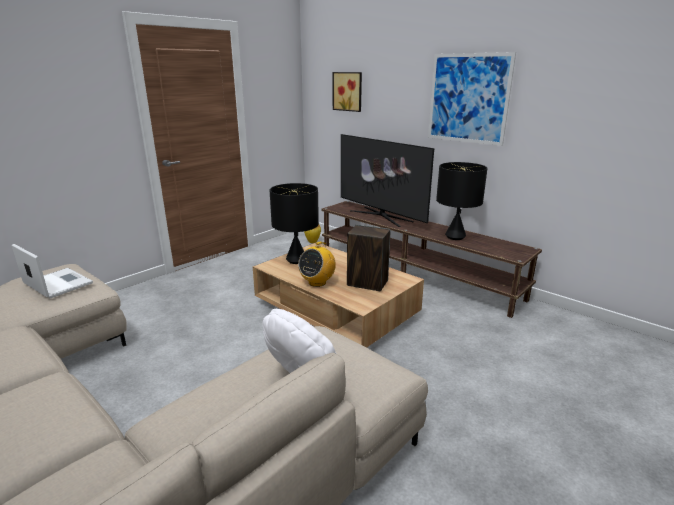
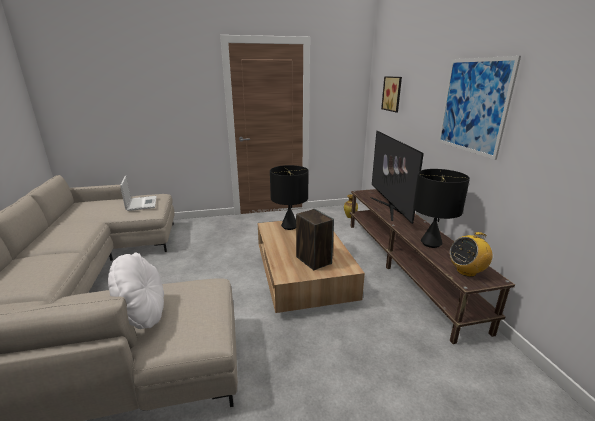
camera: 35 degrees right, 0 degrees up
(317, 282) = (280, 247): radio -> radio (466, 271)

